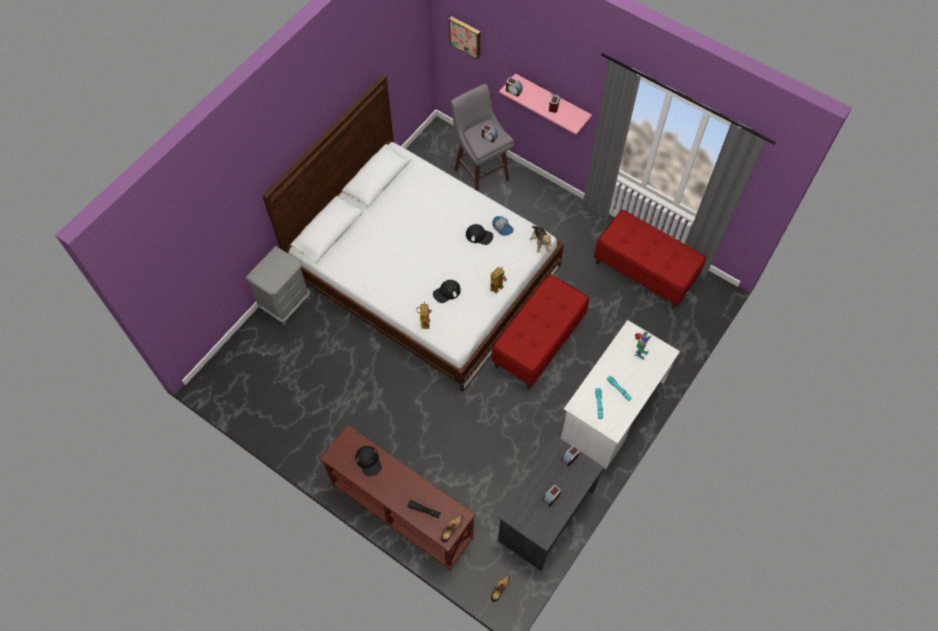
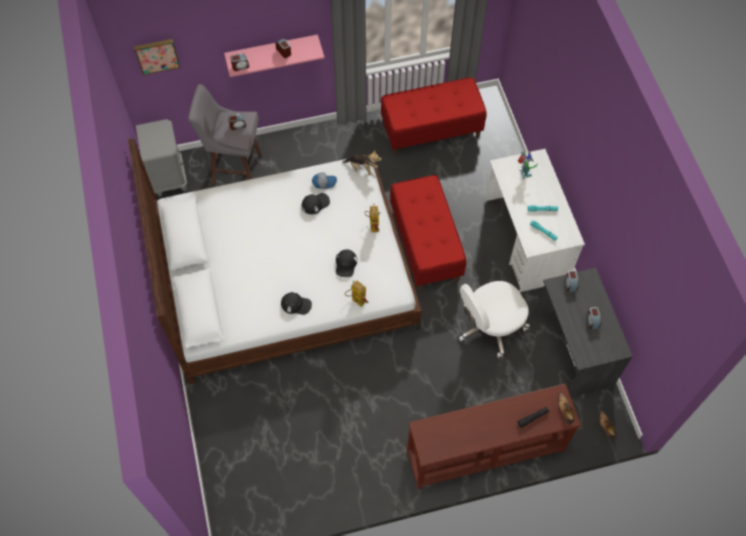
camera: 50 degrees left, 0 degrees up
(286, 303) = (212, 404): grey nightstand -> grey nightstand (169, 177)
(369, 461) = (456, 429): black cap -> black cap (296, 304)
(510, 439) = (490, 326): none -> white office chair

